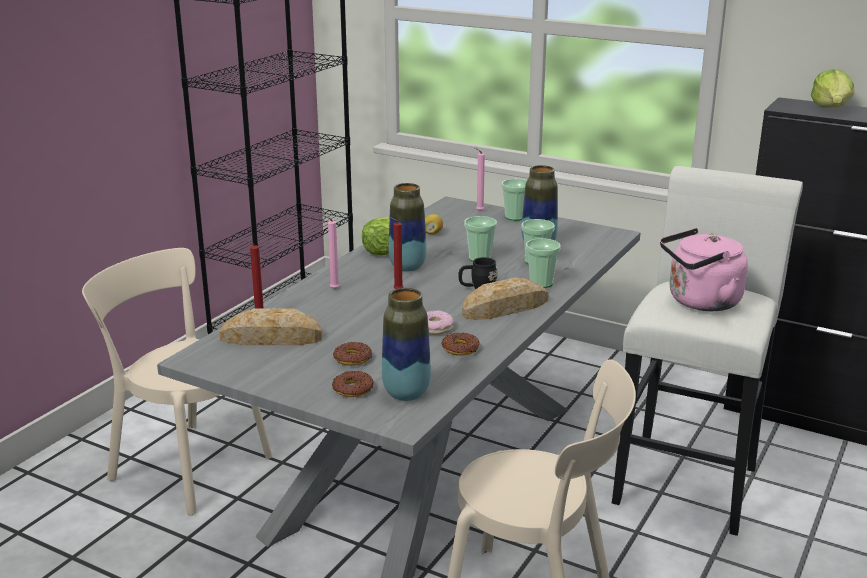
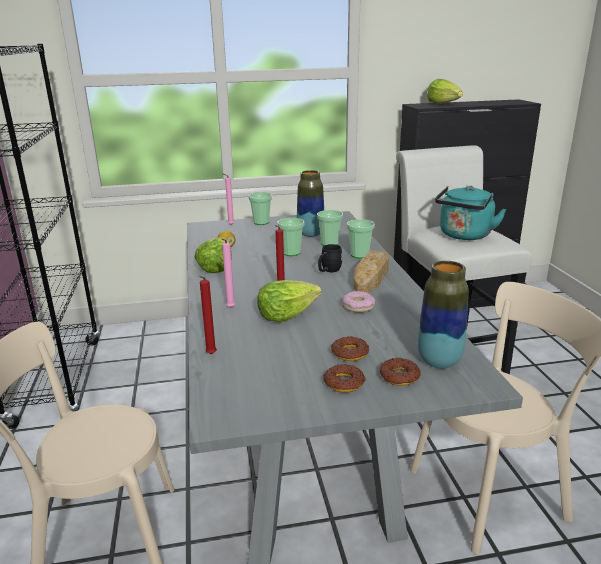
camera: 40 degrees left, 0 degrees up
(271, 338) = (255, 366): bread -> none
(365, 311) = (287, 314): none -> lettuce
(407, 267) = (254, 274): vase -> none
(460, 348) = (403, 313): donut -> donut (344, 383)
(700, 302) = (464, 236): pink kettle -> turquoise kettle

